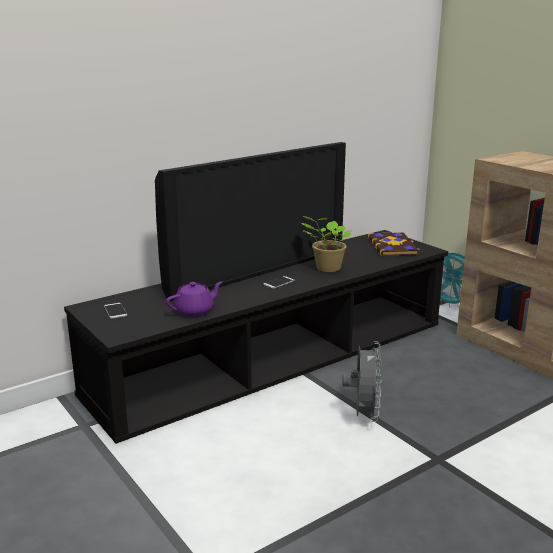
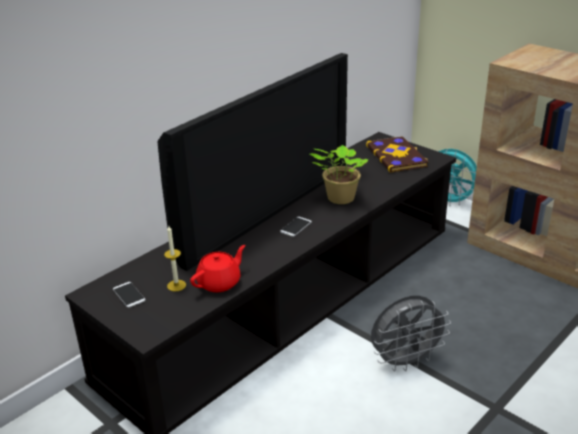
camera: 10 degrees left, 10 degrees up
(157, 309) = (176, 285): none -> candle
(195, 311) = (220, 282): purple teapot -> red teapot
(363, 414) = (405, 361): grey fan -> grey fan turned 75 degrees clockwise

